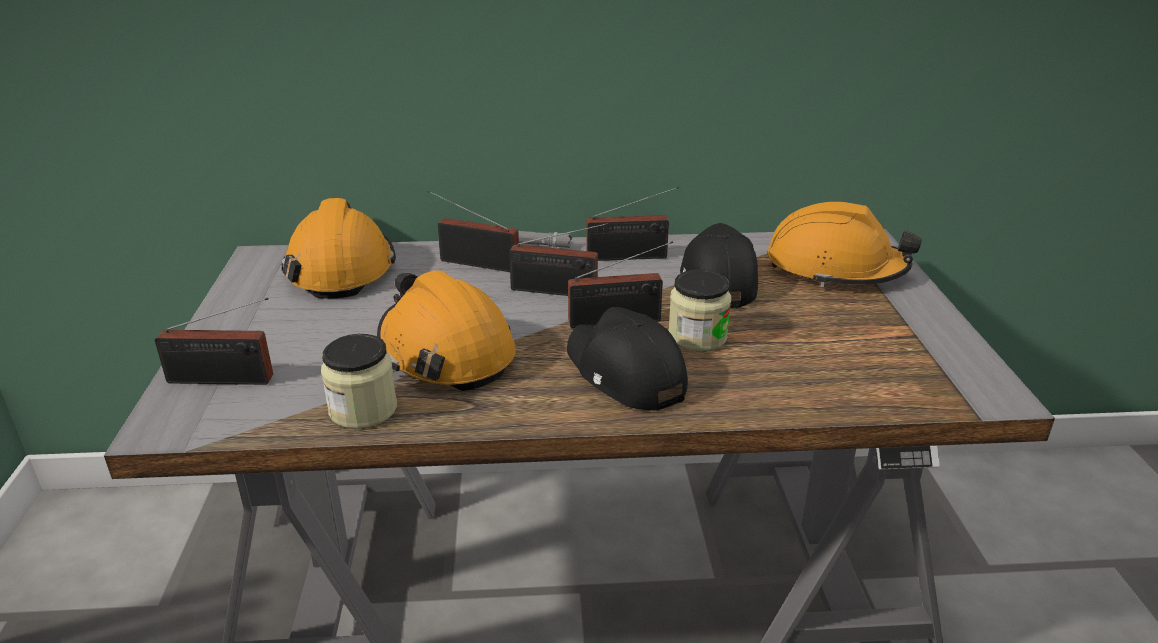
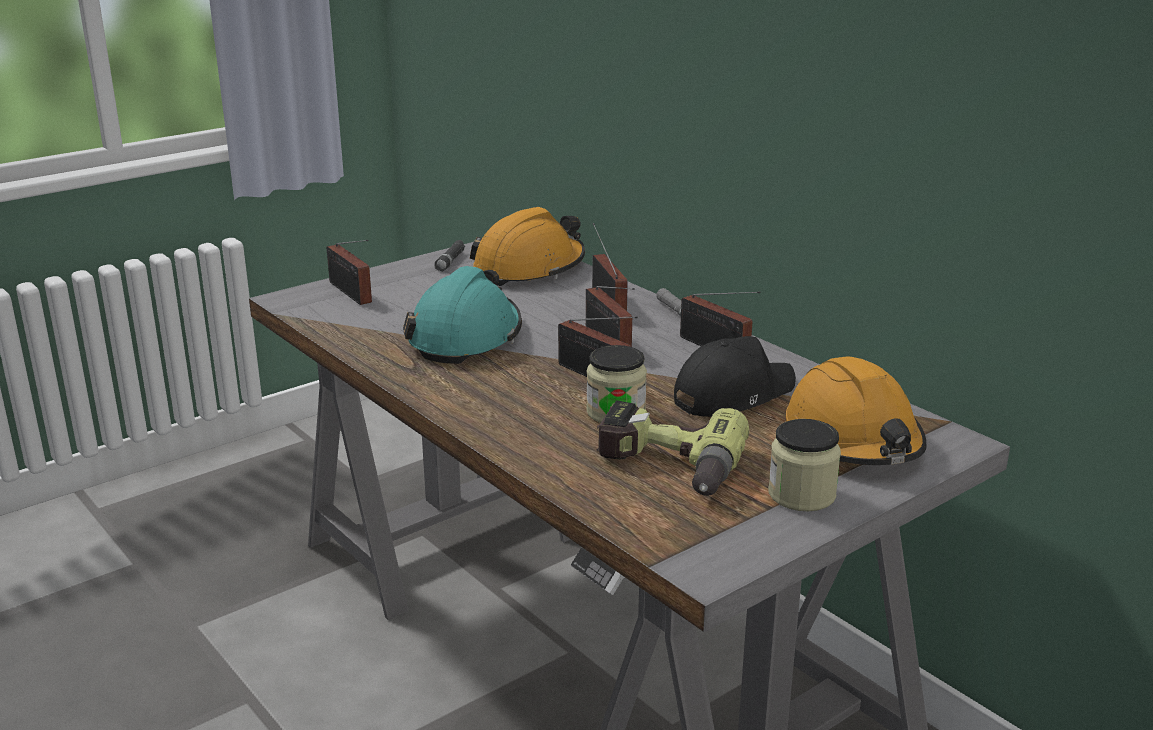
camera: 55 degrees right, 5 degrees down
(248, 298) = (450, 261): none -> black flashlight
(363, 410) = (366, 339): jar -> jar (801, 495)
(445, 352) = (466, 337): orange hard hat -> turquoise hard hat
(624, 373) = (518, 401): black cap -> none
(818, 351) = (666, 467): none -> power drill

